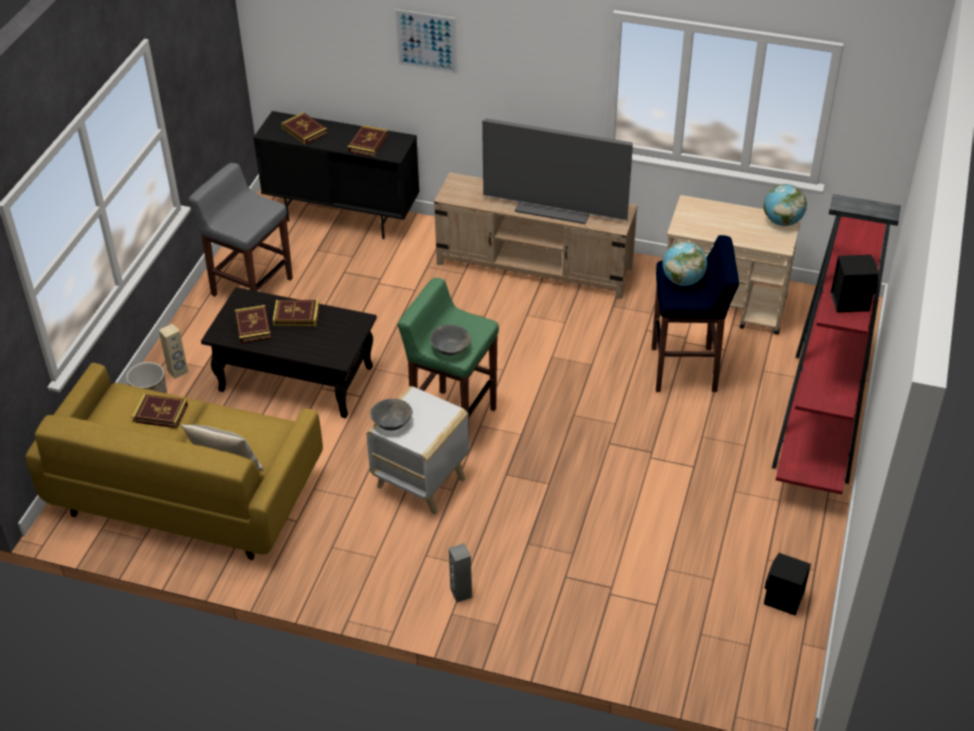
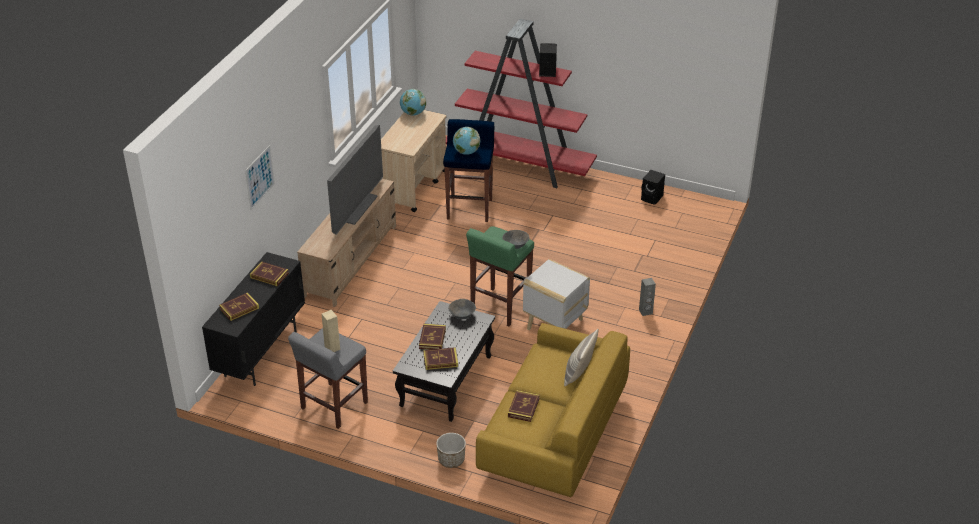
camera: 85 degrees left, 5 degrees down
(178, 371) = (425, 445): beige speaker -> beige speaker (332, 348)
(392, 423) = (559, 288): grey bowl -> grey bowl (462, 315)

